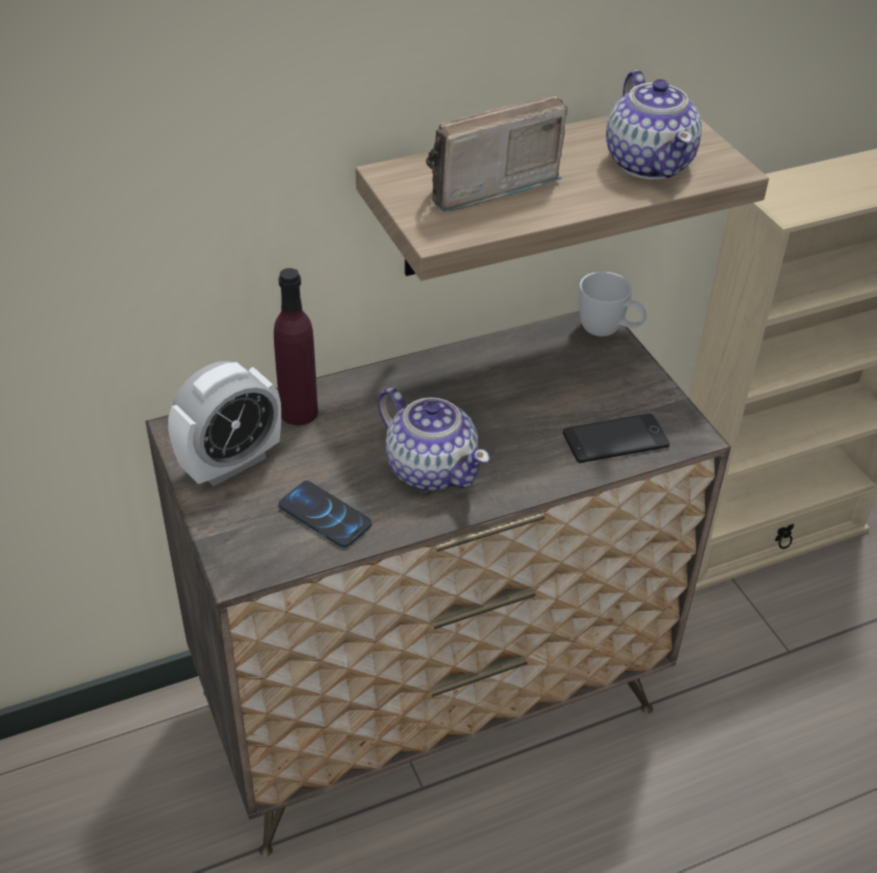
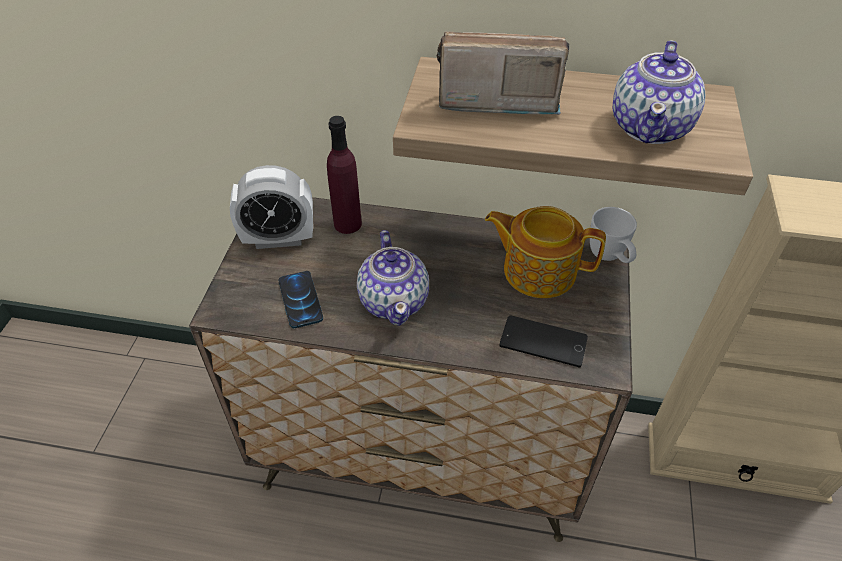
camera: 35 degrees right, 5 degrees up
(550, 373) = (537, 270): none -> teapot

